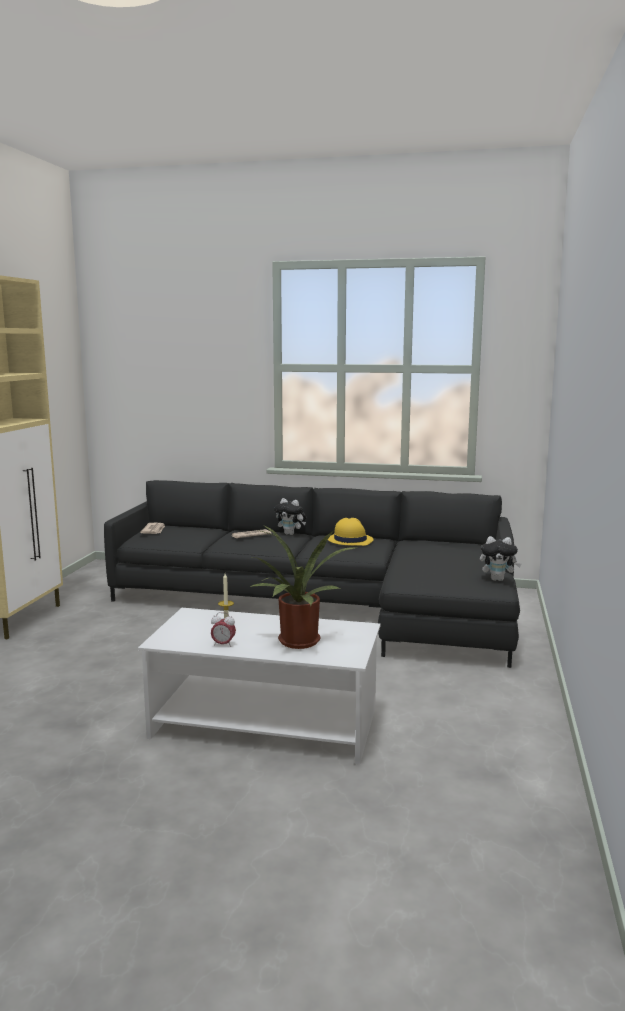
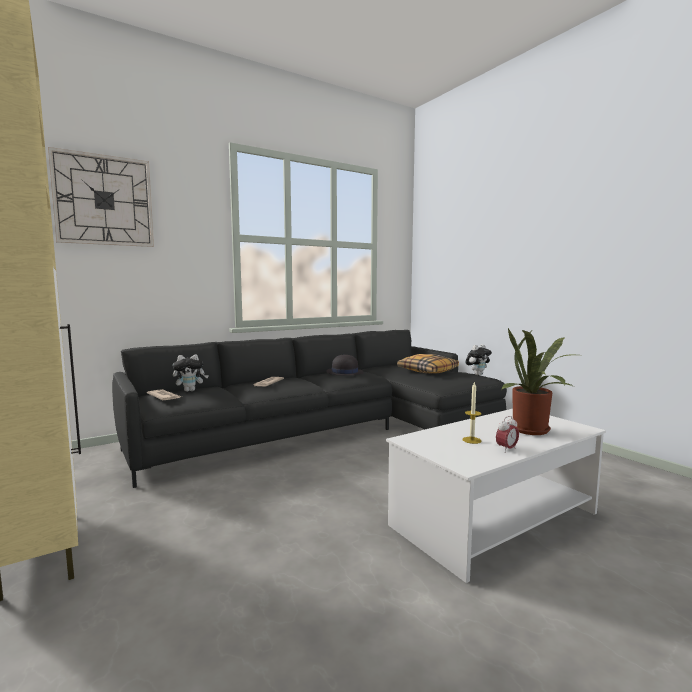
camera: 45 degrees left, 5 degrees down
(156, 339) = (104, 200): none -> wall clock
(291, 534) = (288, 378): plush toy -> plush toy (190, 390)
(350, 540) = (344, 372): yellow hat -> black hat
(450, 559) = (427, 371): none -> pillow

